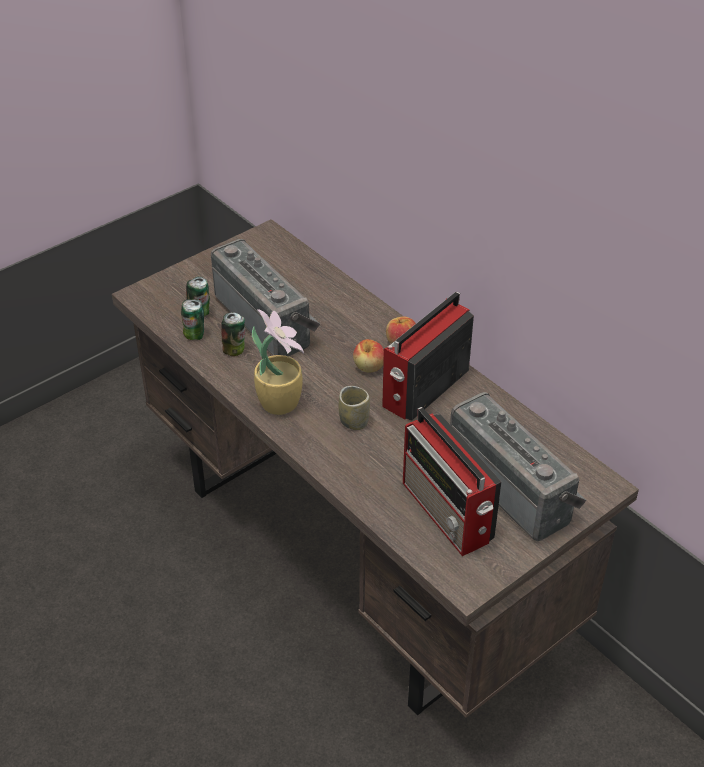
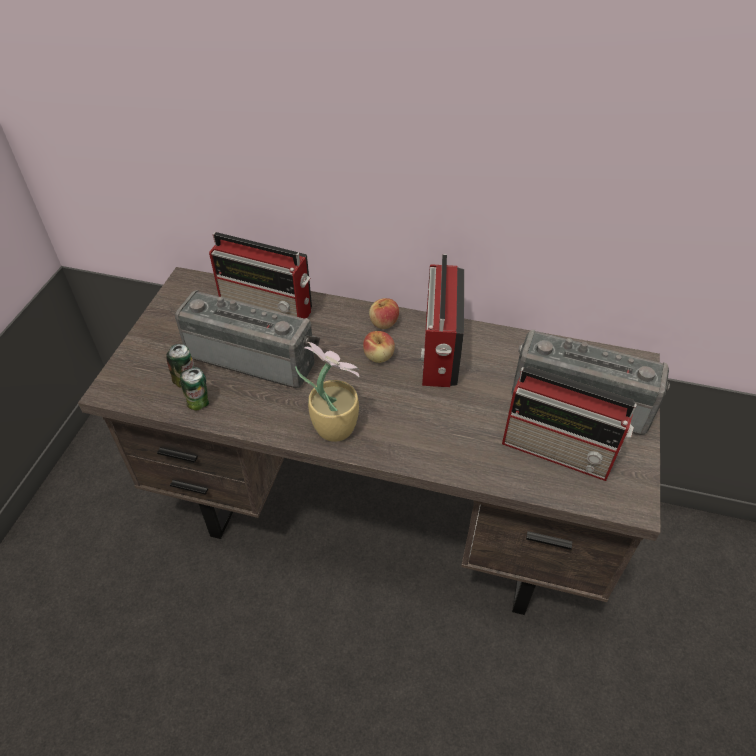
camera: 35 degrees left, 5 degrees up
(235, 350) = (250, 398): can -> none
(314, 286) = (269, 309): none -> radio
(354, 421) = (412, 411): cup -> none

